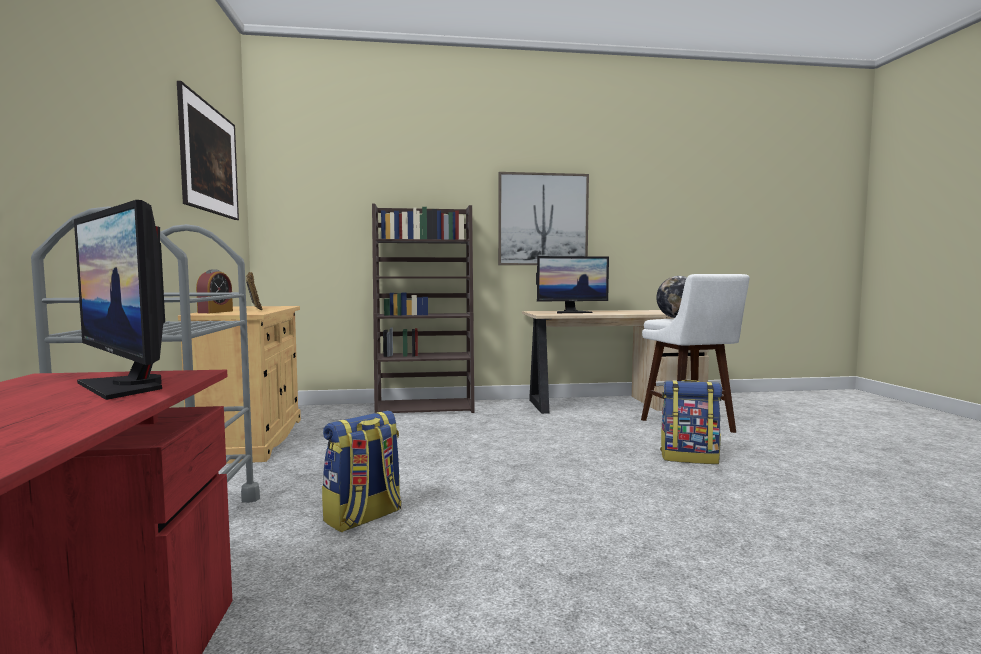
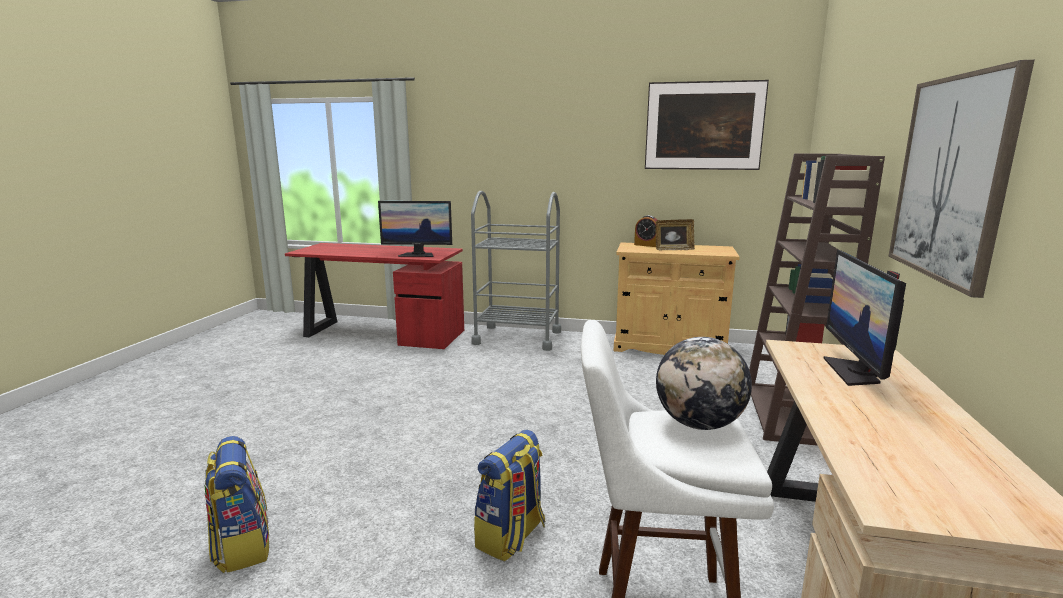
camera: 110 degrees right, 10 degrees up
(125, 386) = (417, 255): monitor -> monitor turned 150 degrees counterclockwise
(363, 517) = (498, 371): backpack -> backpack (242, 546)

